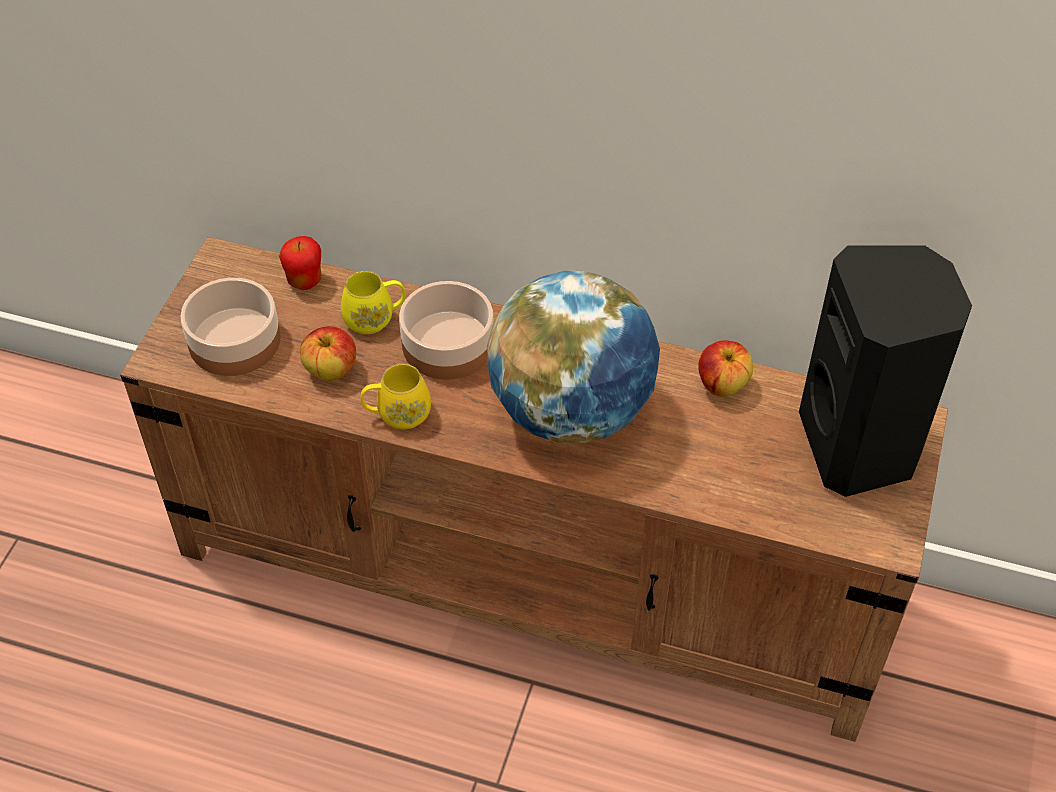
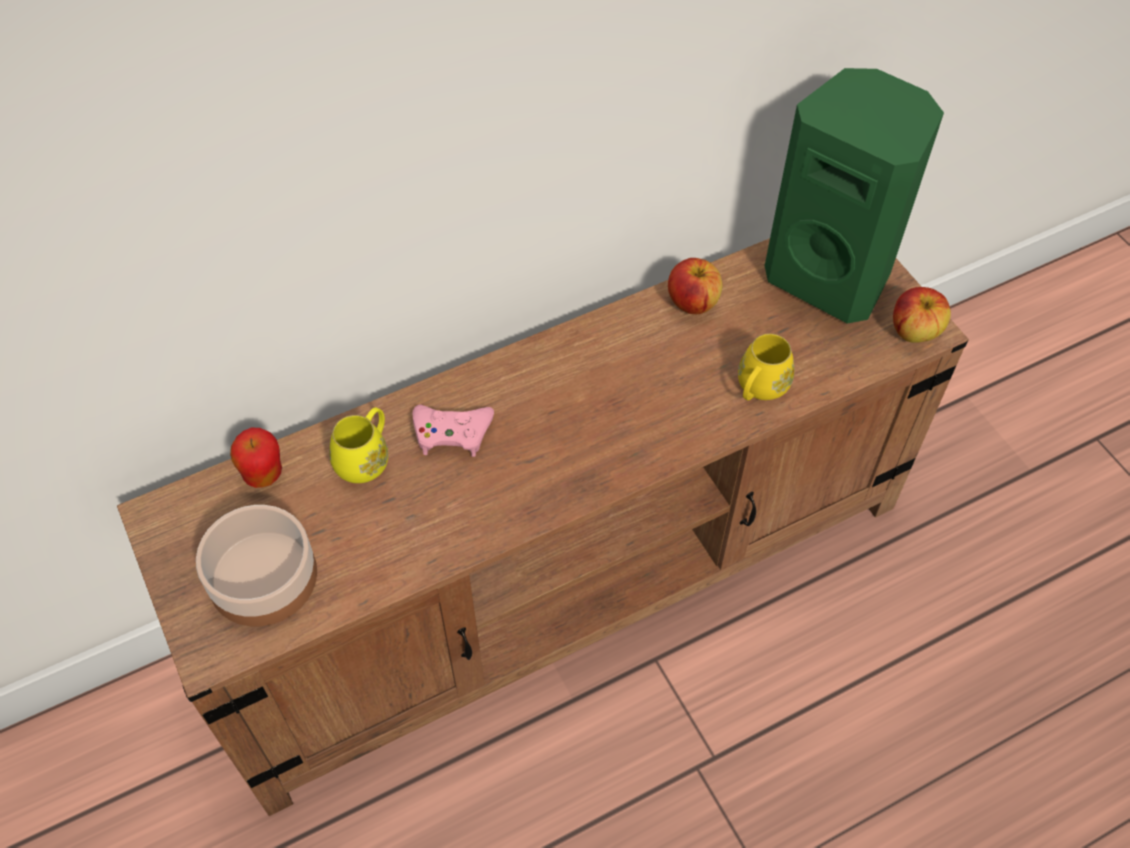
camera: 45 degrees left, 5 degrees up
(331, 370) = (382, 532): apple -> apple (914, 331)
(397, 414) = (483, 523): yellow mug -> yellow mug (759, 388)
(446, 344) = (452, 433): bowl -> pink game controller
(572, 411) = (613, 409): globe -> none
(860, 446) = (831, 275): black speaker -> green speaker

